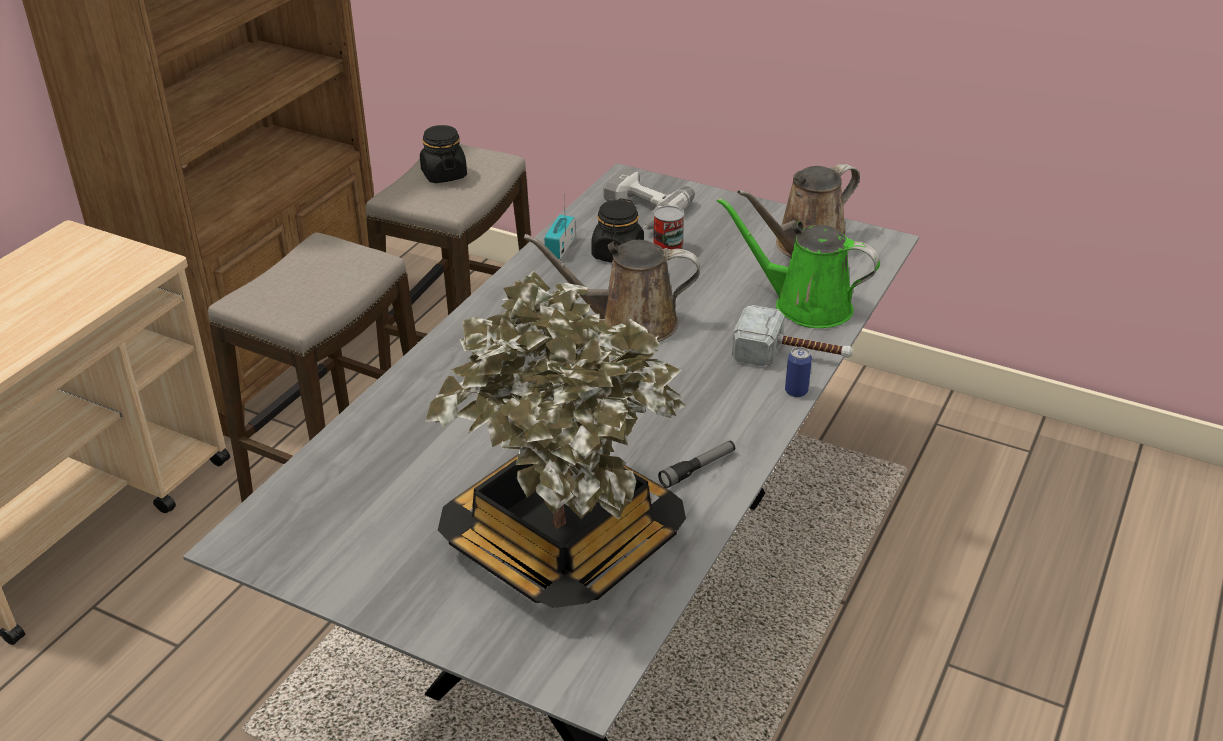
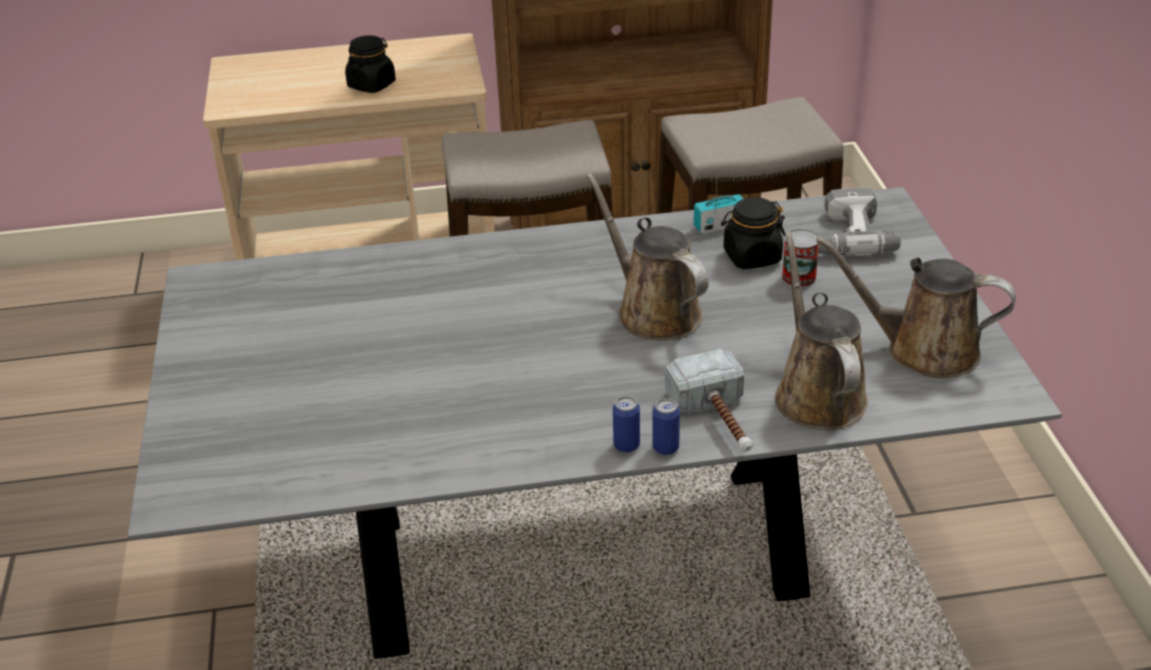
camera: 55 degrees right, 0 degrees up
(444, 174) = (752, 124): black jar -> black jar (372, 85)
(561, 543) = (323, 415): potted plant -> none
(698, 469) = (487, 441): flashlight -> none
(775, 407) = (626, 445): none -> can
(805, 305) = (816, 393): green watering can -> brown watering can

